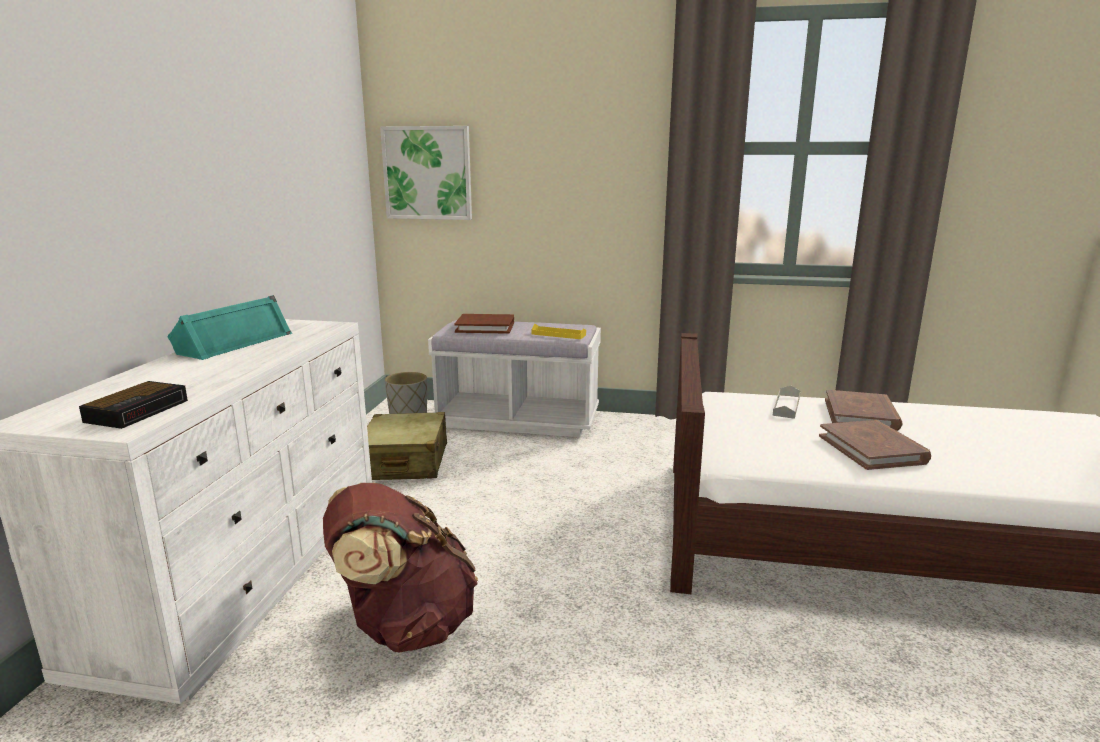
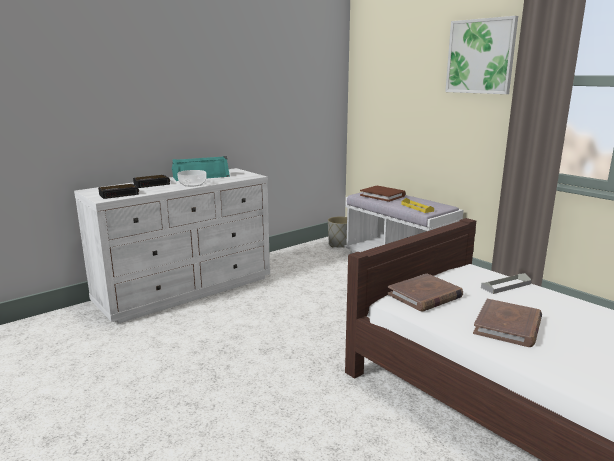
camera: 40 degrees right, 0 degrees up
(164, 375) = (152, 184): none -> alarm clock
(257, 359) = (193, 184): none -> bowl
(404, 462) = (307, 266): beige suitcase -> none
(404, 626) = (211, 332): brown backpack -> none
(427, 173) = (375, 93): picture -> picture (480, 56)
(861, 414) = (554, 307): brown book -> brown book (425, 296)

